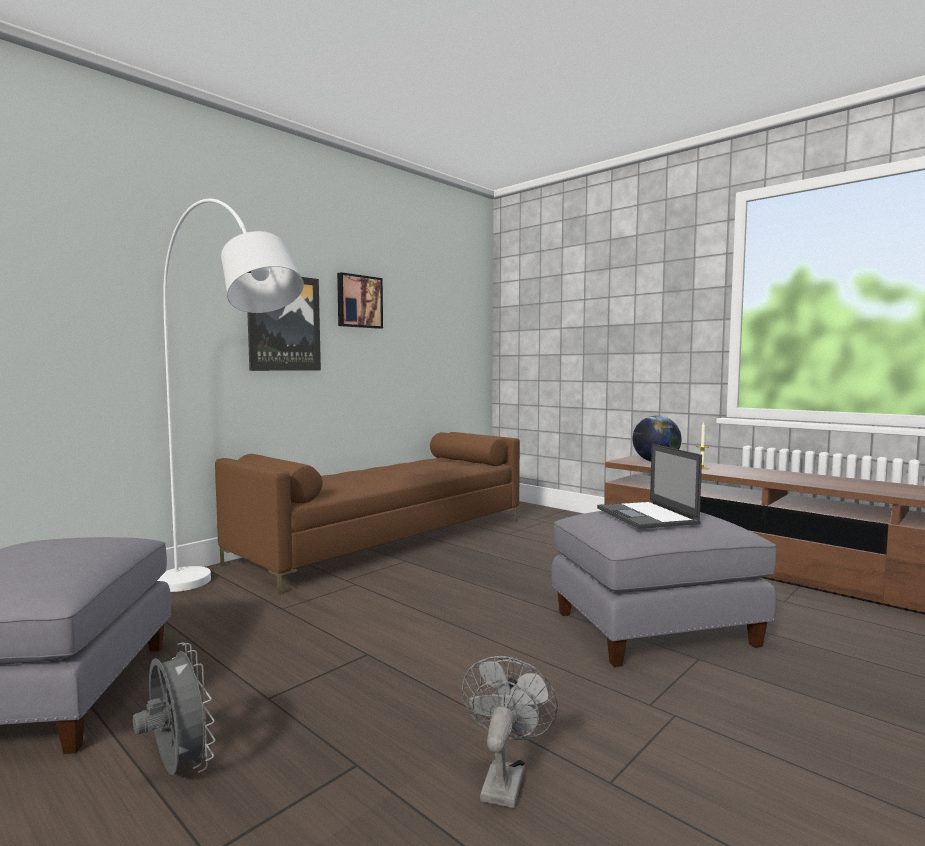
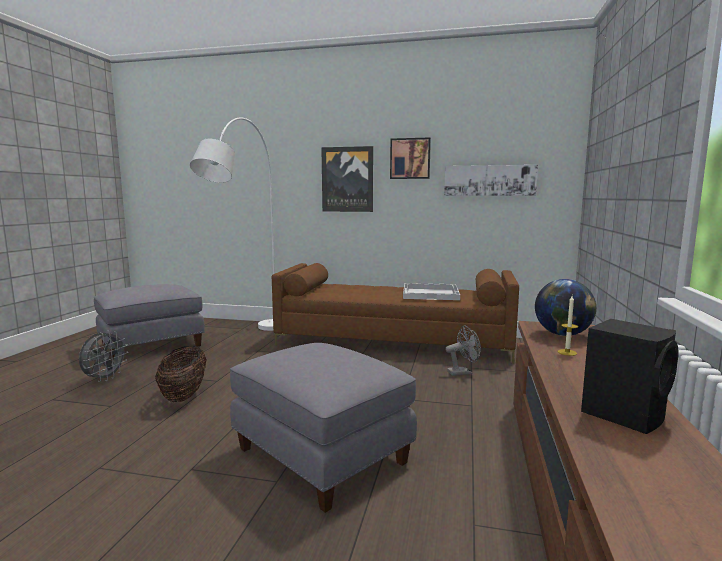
camera: 60 degrees right, 5 degrees up
(394, 686) = (184, 395): none -> basket
(425, 467) = (431, 293): none -> white tray
(431, 334) = (489, 180): none -> picture
(504, 778) = (101, 439): grey fan -> grey fan (463, 372)
(647, 516) = (305, 354): laptop -> none
(824, 480) = (625, 414): none -> black speaker

